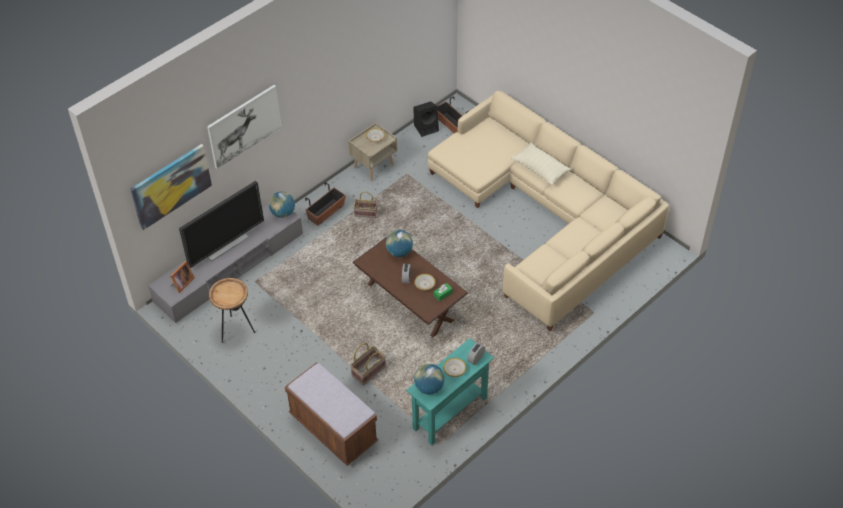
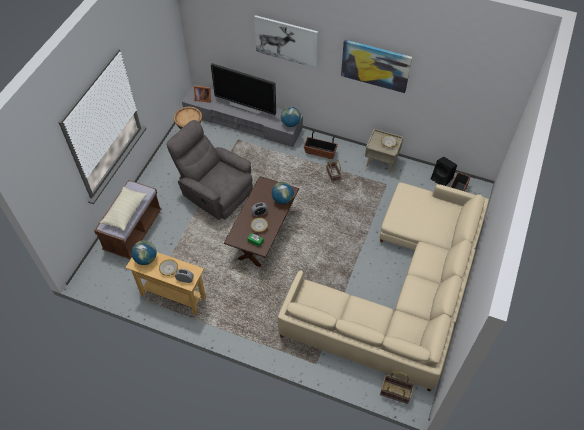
camera: 65 degrees right, 5 degrees up
(171, 186) = (220, 33): picture -> picture (375, 65)
(323, 329) = (215, 192): none -> grey armchair
(368, 371) = (190, 232): basket -> basket (395, 392)
(450, 413) = (173, 296): turquoise console table -> beige console table
(540, 169) = (427, 262): beige pillow -> beige pillow (125, 212)

